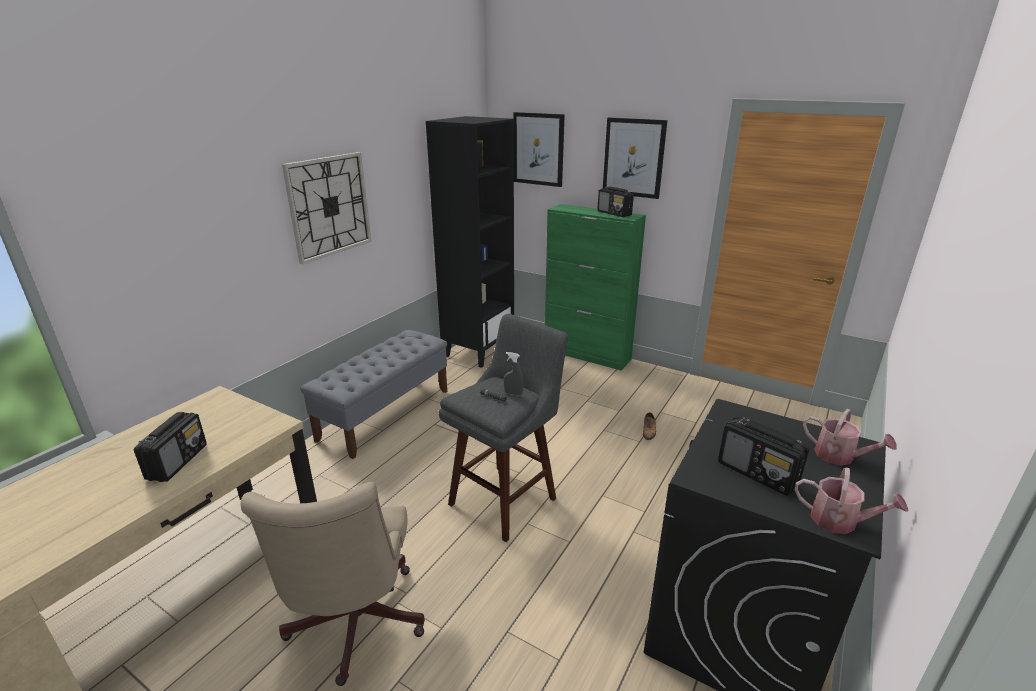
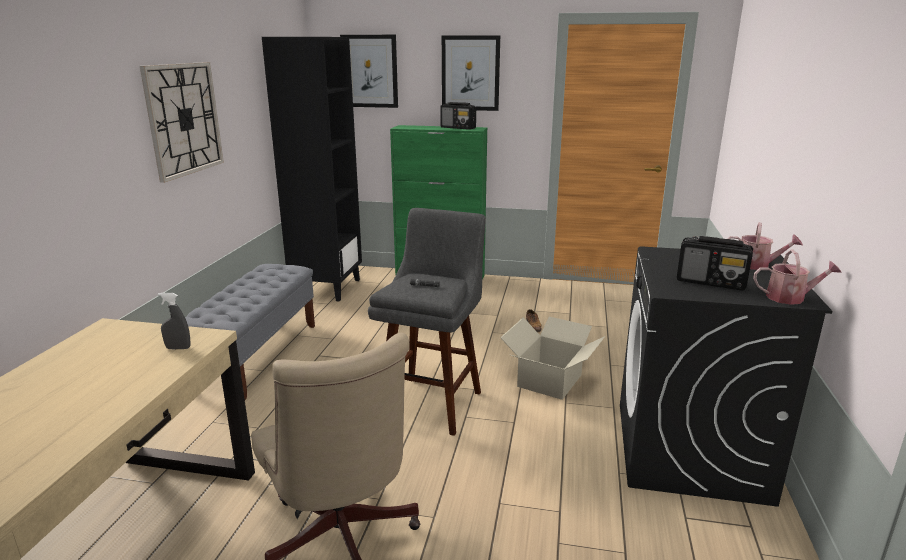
camera: 20 degrees left, 5 degrees down
(178, 461) = (113, 384): radio -> none
(513, 393) = (441, 280): grey spray bottle -> grey spray bottle (178, 348)
(632, 501) = (550, 380): none -> cardboard box

